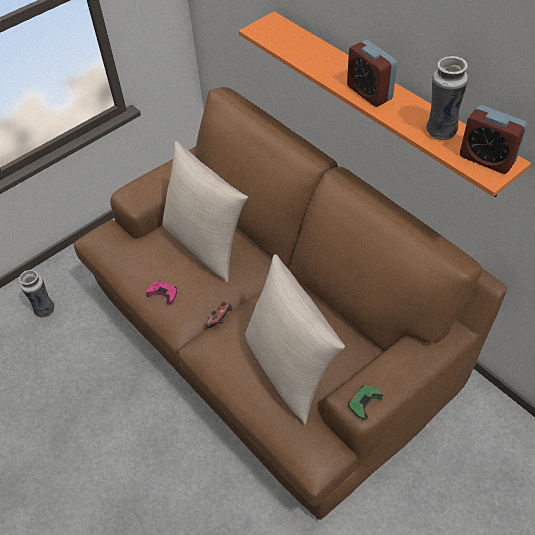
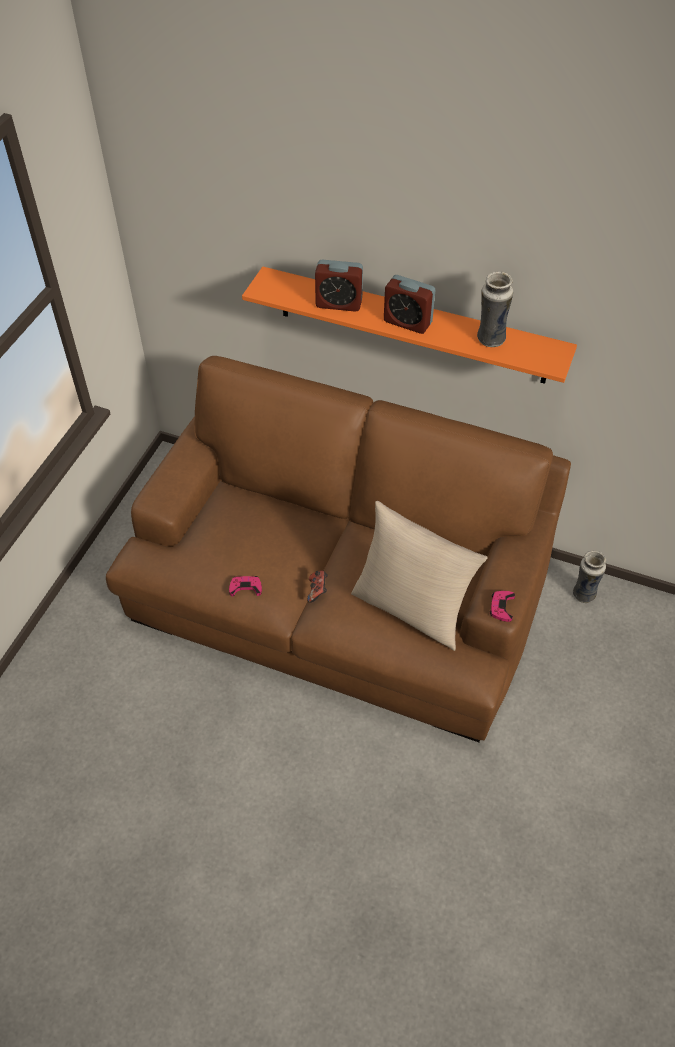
camera: 30 degrees left, 0 degrees up
(45, 309) = (78, 666): vase -> vase (583, 594)
(206, 244) = (256, 524): beige pillow -> none
(364, 402) = (501, 607): green game controller -> pink game controller
(487, 159) = (542, 352): alarm clock -> alarm clock (339, 303)

